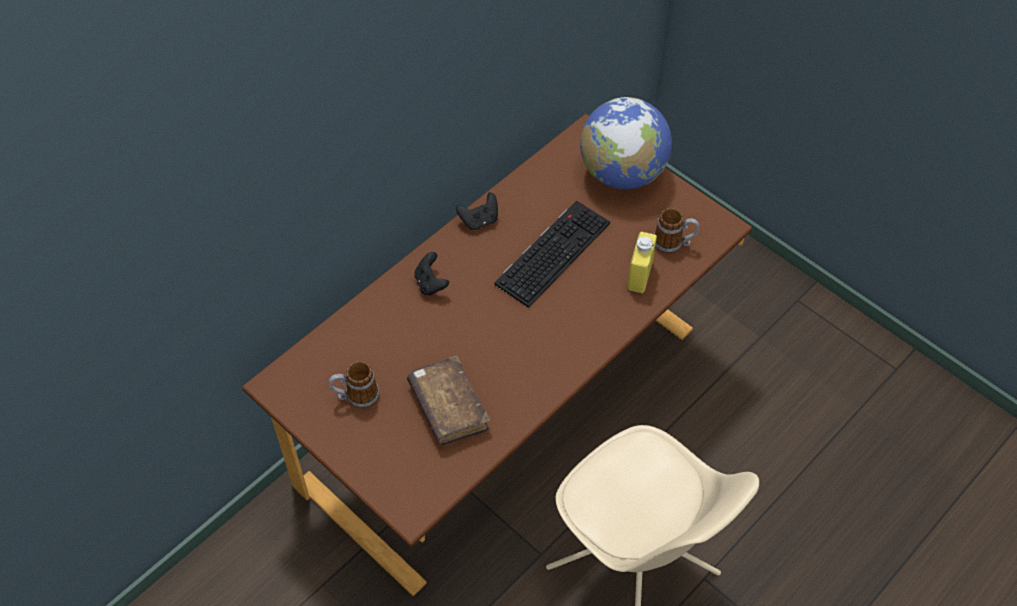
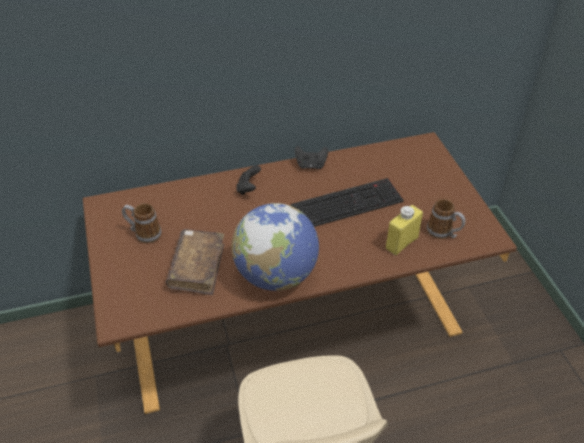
camera: 30 degrees right, 10 degrees down
(622, 173) = (435, 175): globe -> globe (276, 275)

